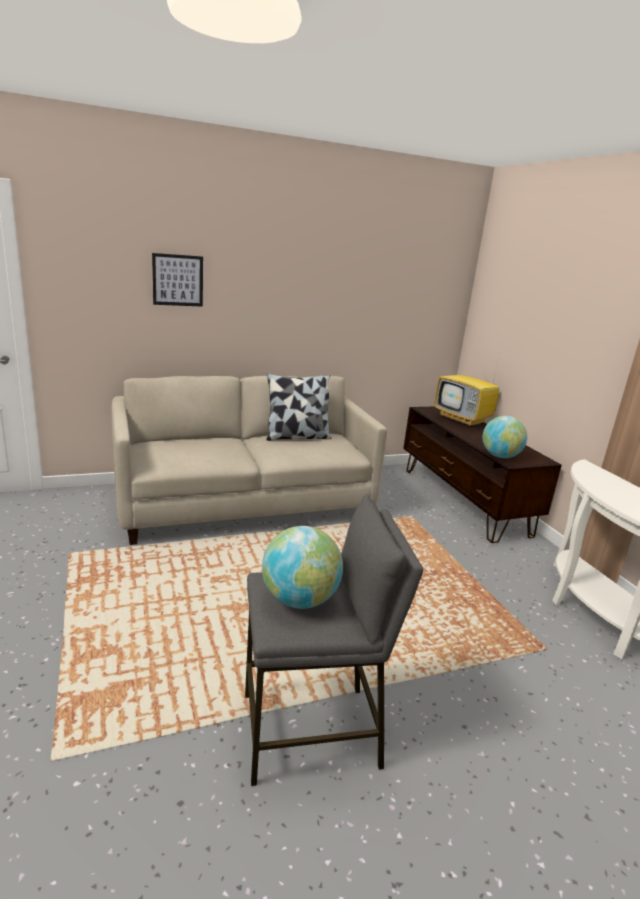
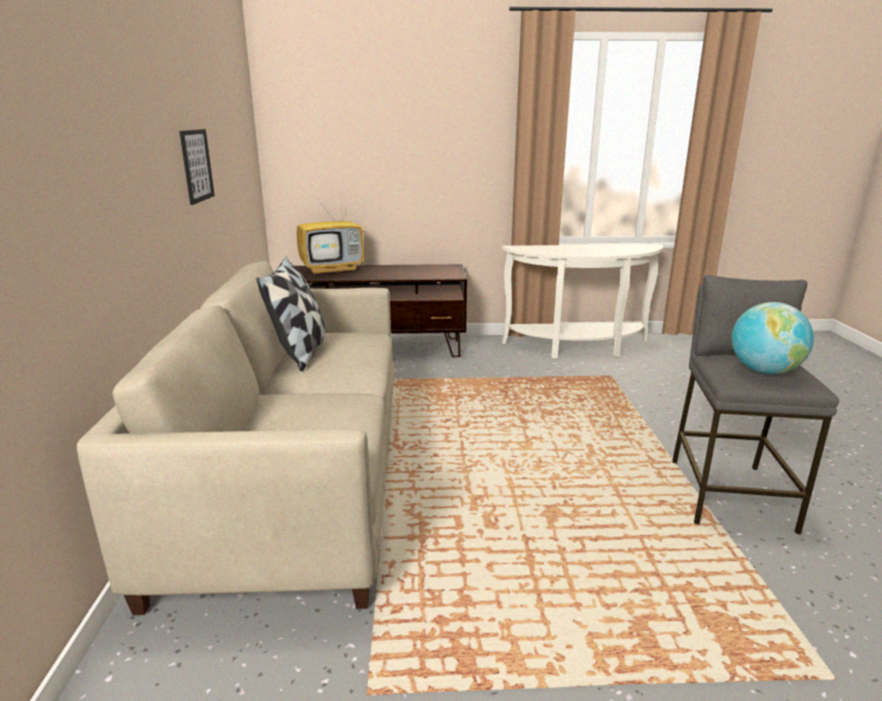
camera: 70 degrees left, 0 degrees up
(178, 280) = (76, 155): picture -> picture (196, 165)
(500, 456) = (438, 276): globe -> none

